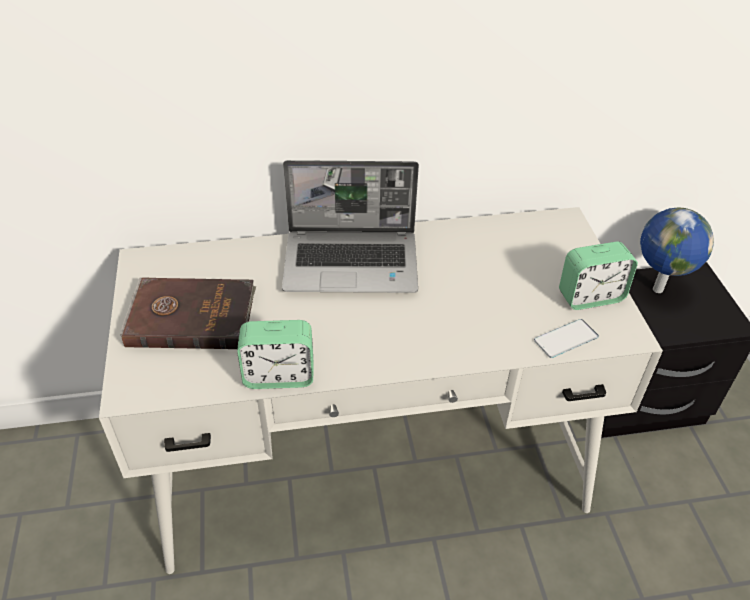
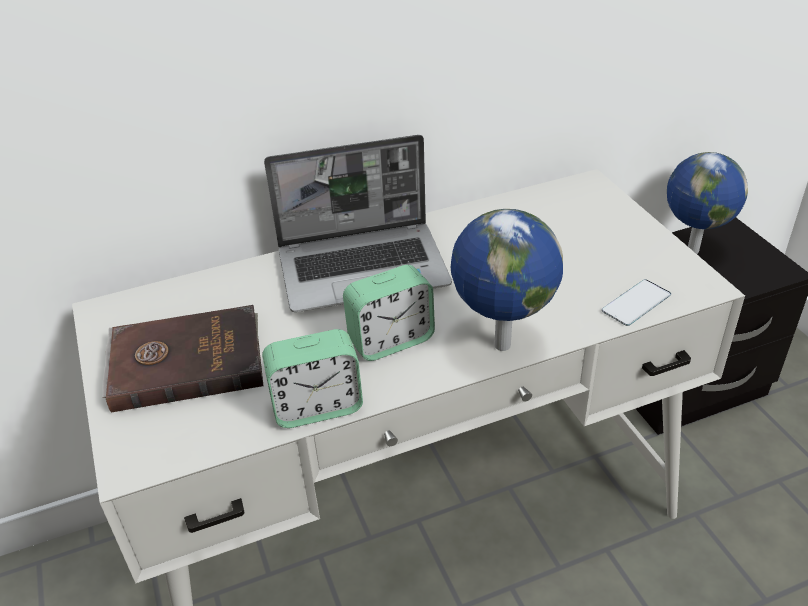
camera: 10 degrees left, 5 degrees down
(439, 353) = (500, 345): none -> globe
(590, 296) = (645, 255): alarm clock -> alarm clock (391, 340)

